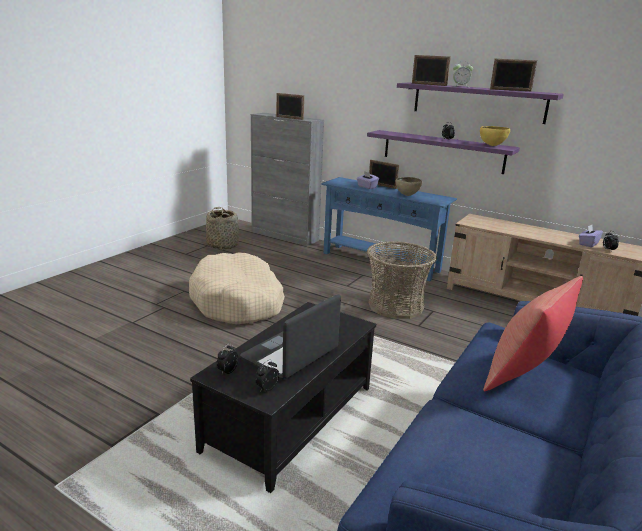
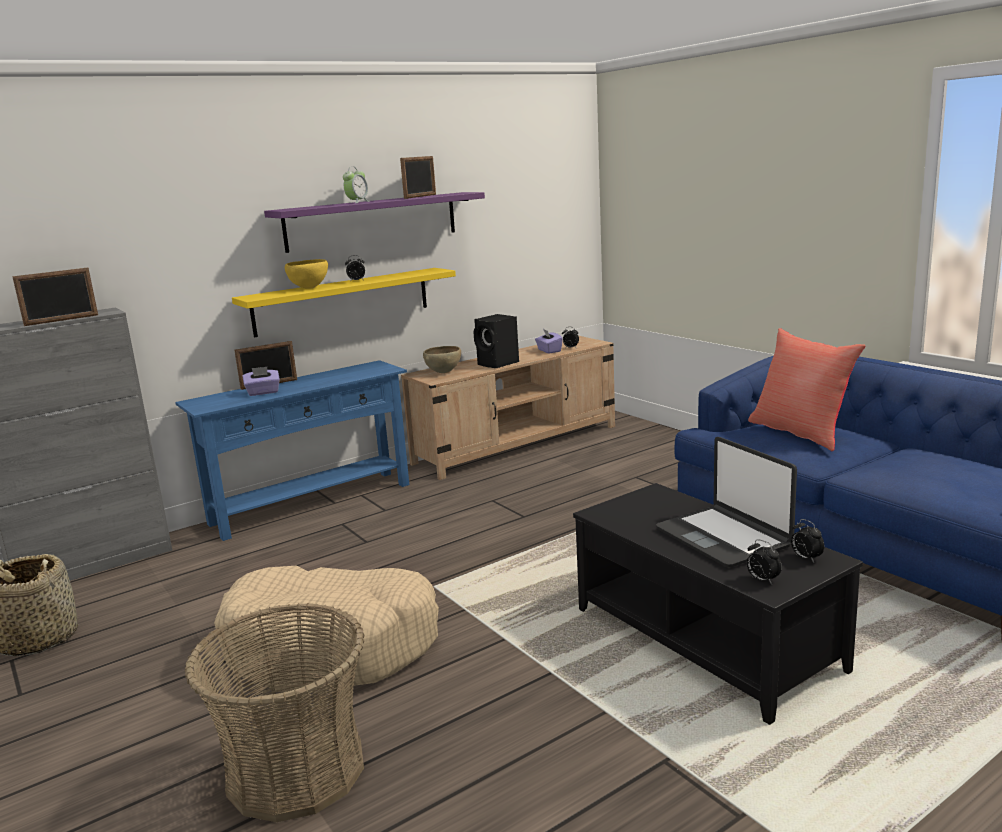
camera: 65 degrees left, 5 degrees down
(396, 306) = (460, 519): basket -> basket (295, 770)
(407, 195) = (337, 378): brown bowl -> brown bowl (443, 372)
(428, 84) = (318, 206): picture frame -> none
(442, 151) = (342, 301): purple shelf -> yellow shelf
(492, 145) = (417, 272): yellow bowl -> yellow bowl (309, 288)
(528, 233) = (498, 364): none -> black speaker

